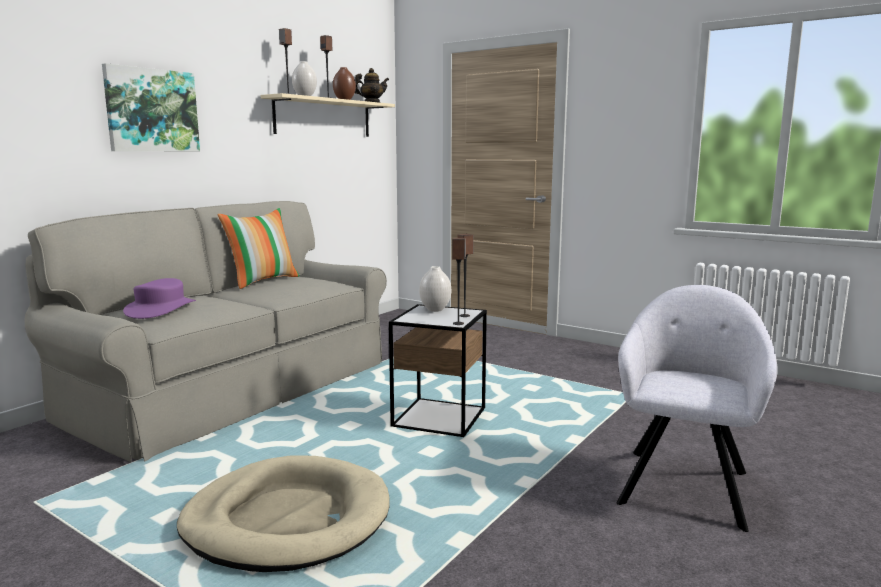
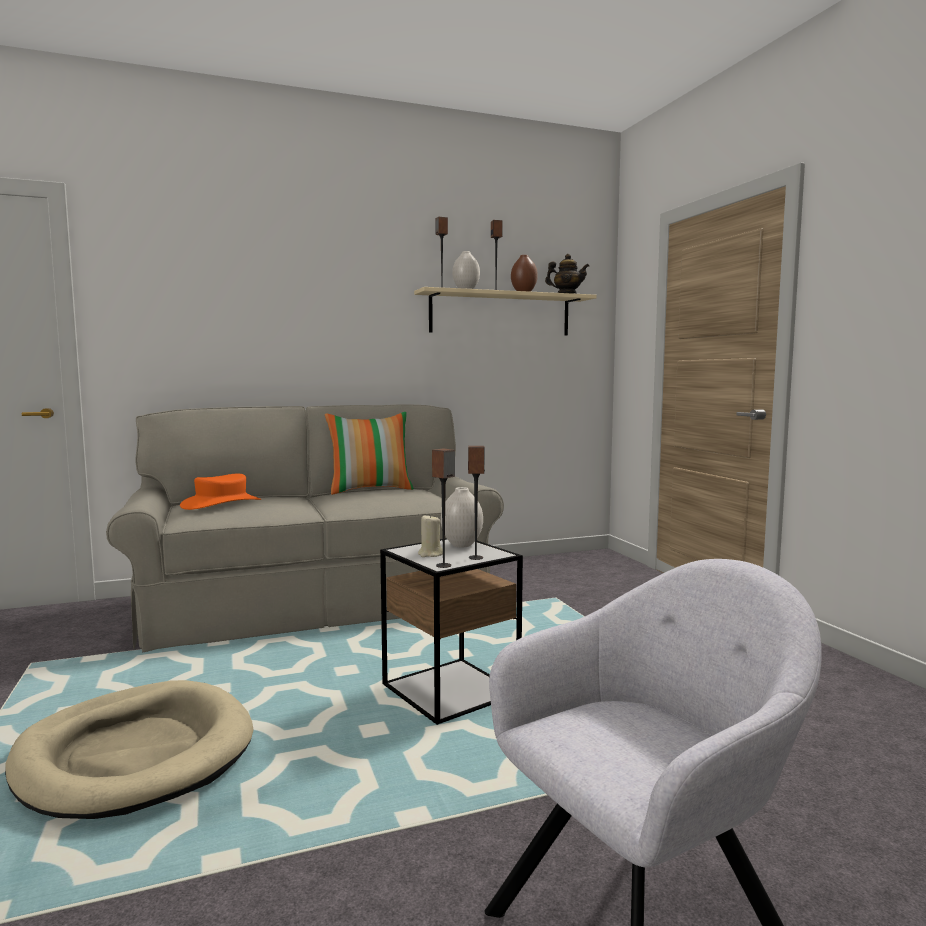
camera: 35 degrees right, 5 degrees down
(151, 110) = (283, 310): picture -> none
(160, 309) = (221, 503): purple hat -> orange hat
(431, 318) = (430, 554): none -> beige candle

